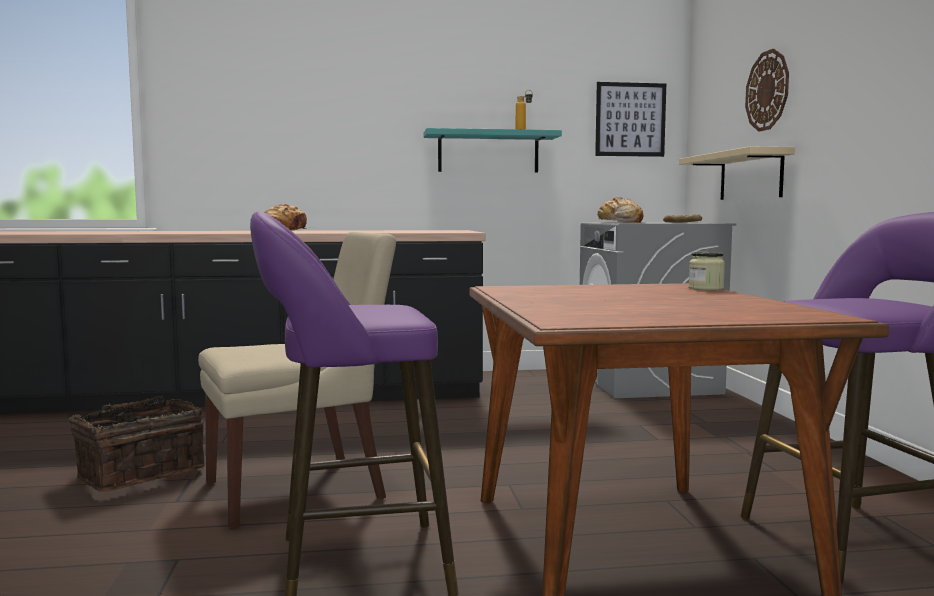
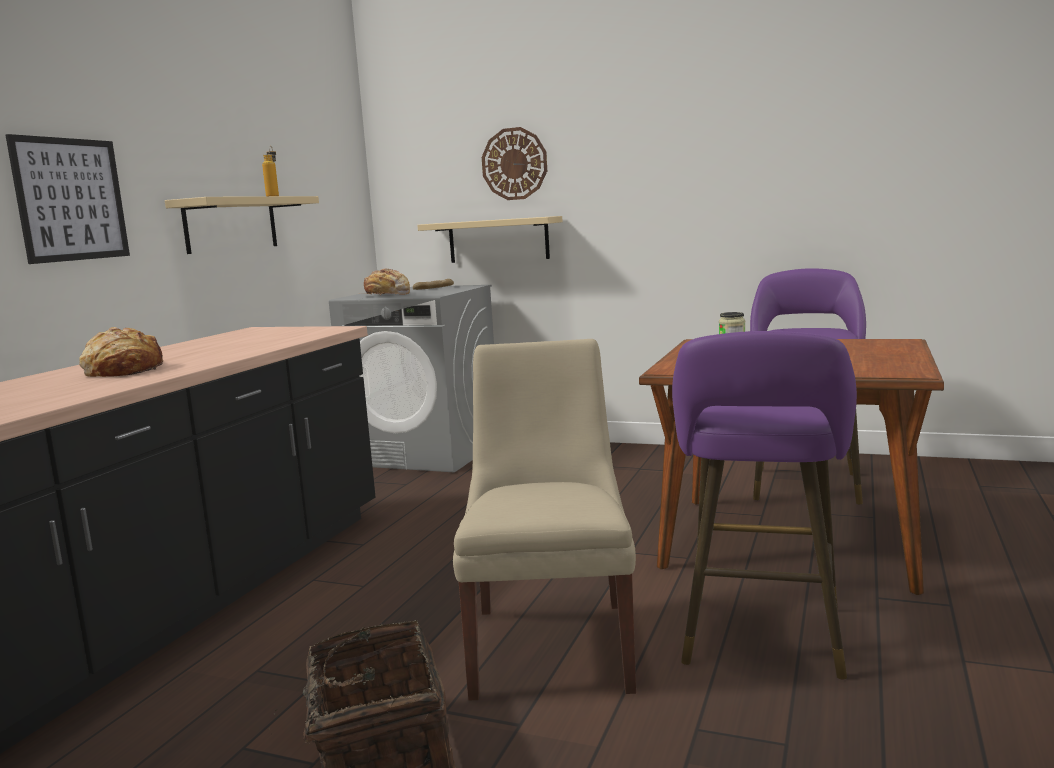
camera: 60 degrees left, 5 degrees up
(488, 152) = (231, 224): turquoise shelf -> beige shelf
(630, 119) = (335, 181): picture -> picture (71, 199)

